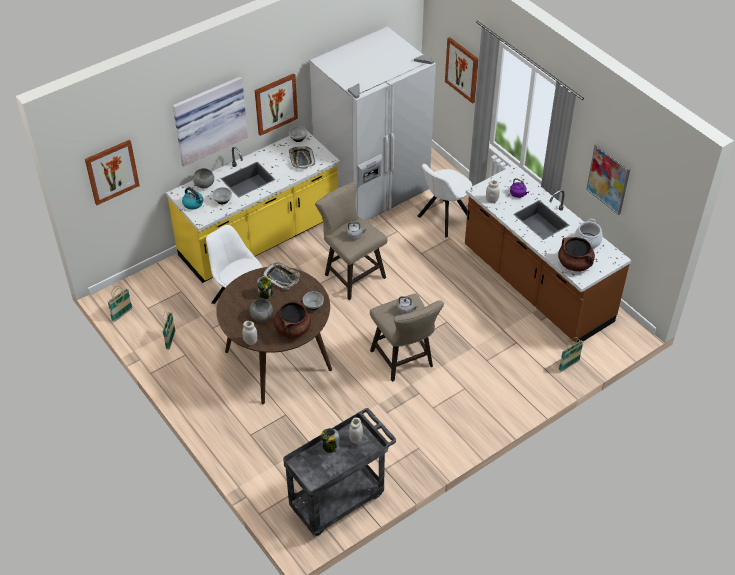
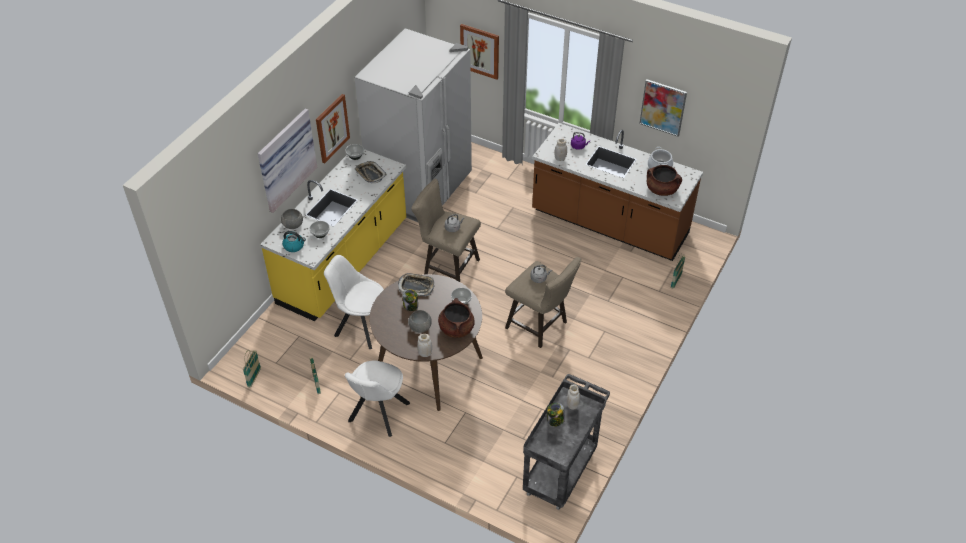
camera: 25 degrees left, 0 degrees up
(112, 171) = (215, 237): picture -> none
(444, 218) = (498, 192): white chair -> white chair (378, 413)

